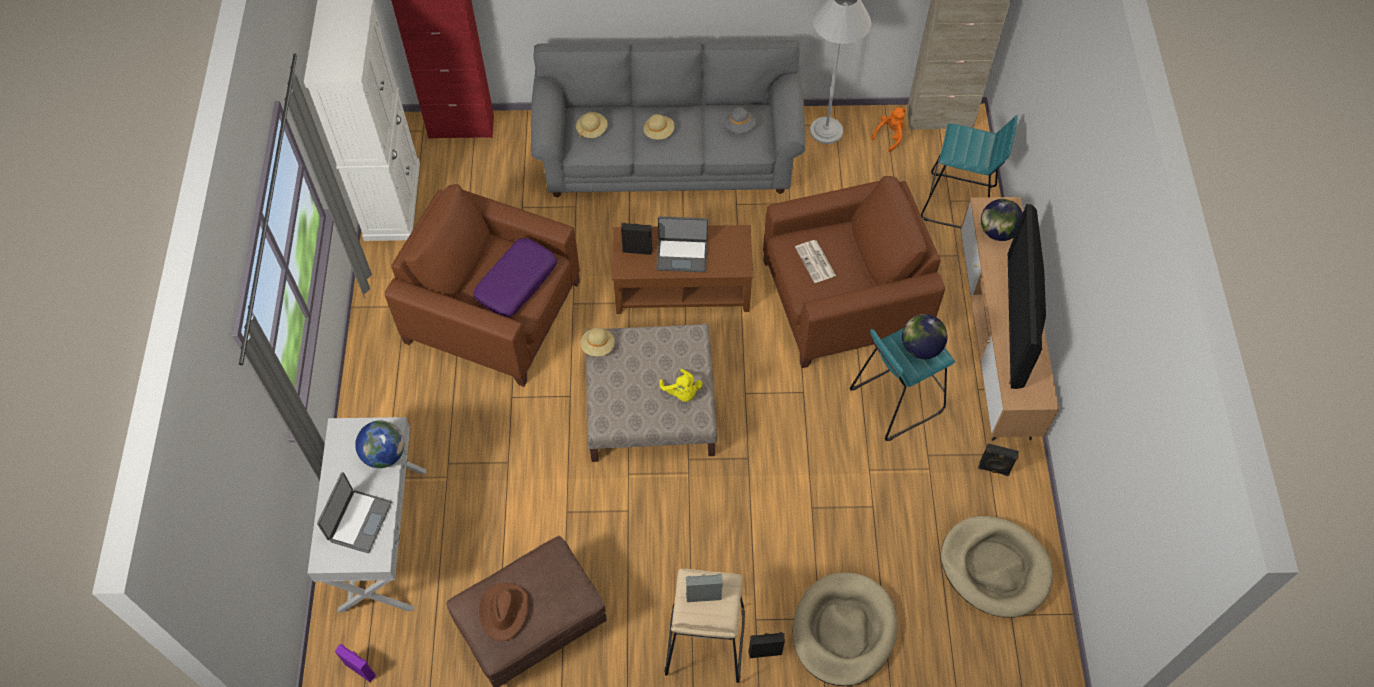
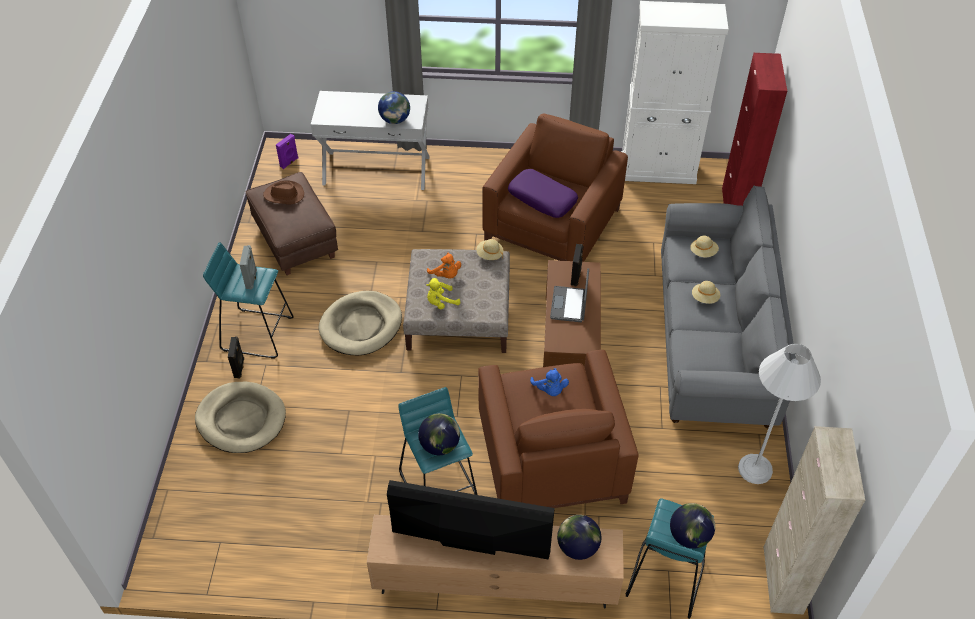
camera: 95 degrees right, 10 degrees down
(359, 521) = (349, 110): laptop -> none
(704, 642) = (257, 333): beige stool -> turquoise stool
(740, 126) = (714, 355): grey hat -> none
(816, 262) = (550, 390): newspaper -> blue plush toy
(890, 136) = (753, 526): orange plush toy -> orange plush toy (446, 275)
(977, 139) = (689, 536): none -> globe
(993, 469) = (357, 554): black speaker -> none
(995, 567) = (264, 537): beige dog bed -> beige dog bed (361, 326)

